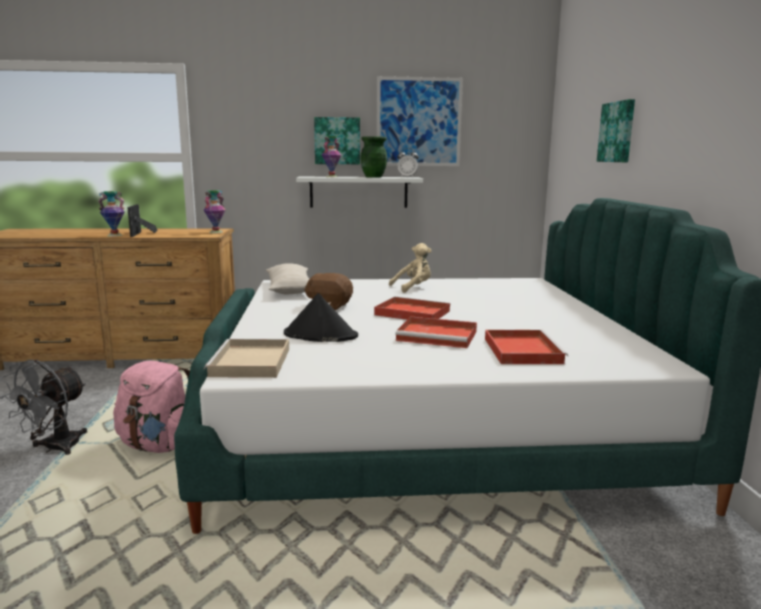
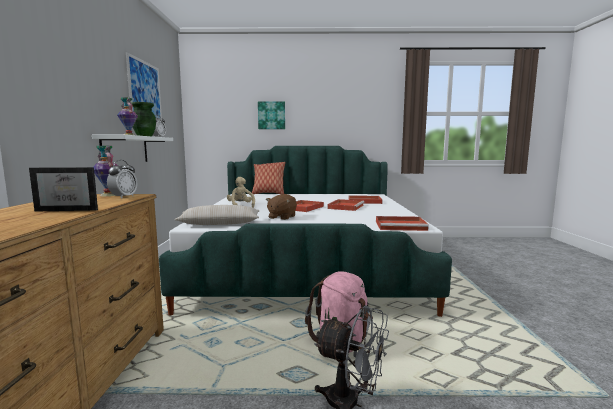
camera: 85 degrees left, 5 degrees down
(114, 235) = (61, 216): vase -> none
(199, 235) = (123, 197): none -> alarm clock
(251, 363) = (401, 226): beige tray -> red tray
(320, 335) = (348, 218): black hat -> none
(337, 141) = (111, 102): picture -> none
(563, 292) = (268, 193): none -> pillow

